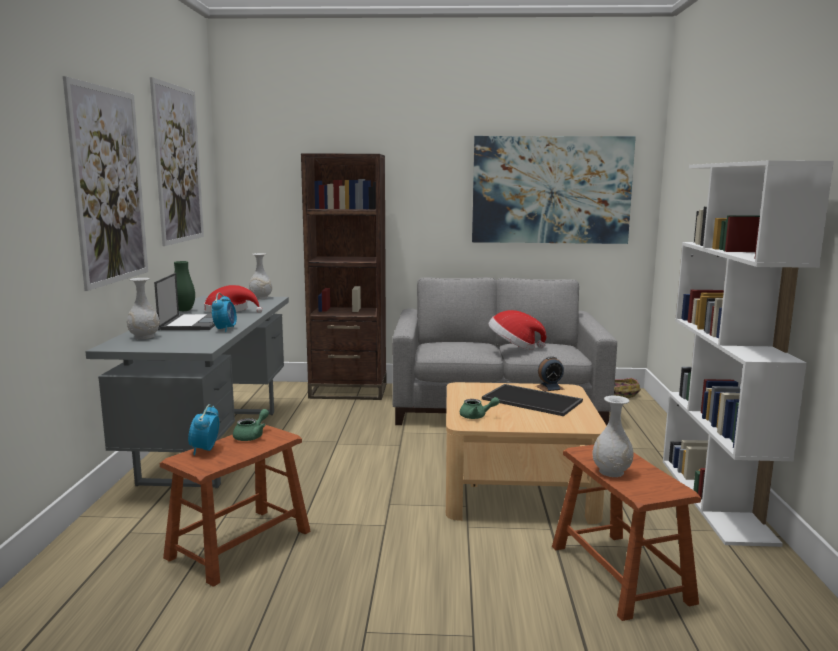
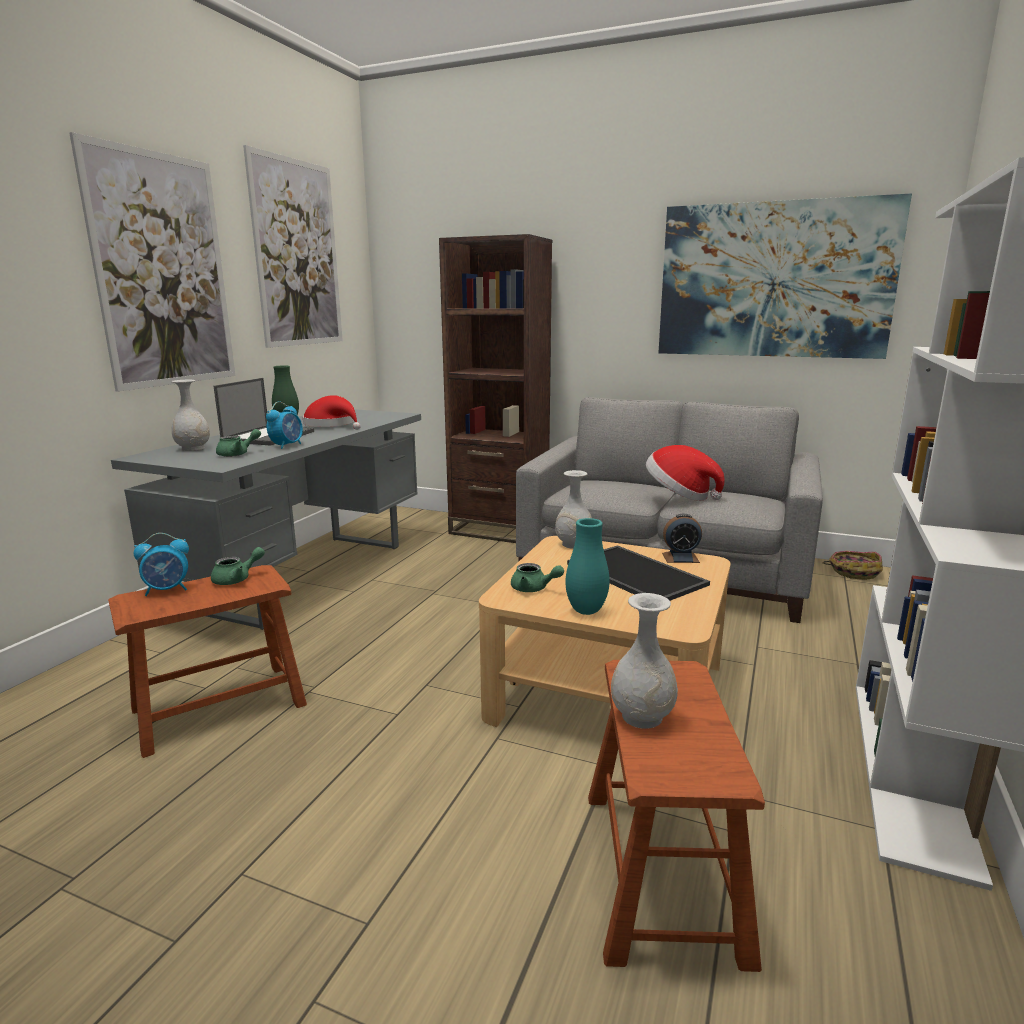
camera: 20 degrees right, 5 degrees up
(195, 338) = (237, 454): none -> green teapot
(205, 450) = (167, 590): alarm clock -> alarm clock turned 135 degrees counterclockwise
(261, 298) = (388, 413): white vase -> white vase (573, 544)
(524, 425) = (586, 611): none -> turquoise vase

